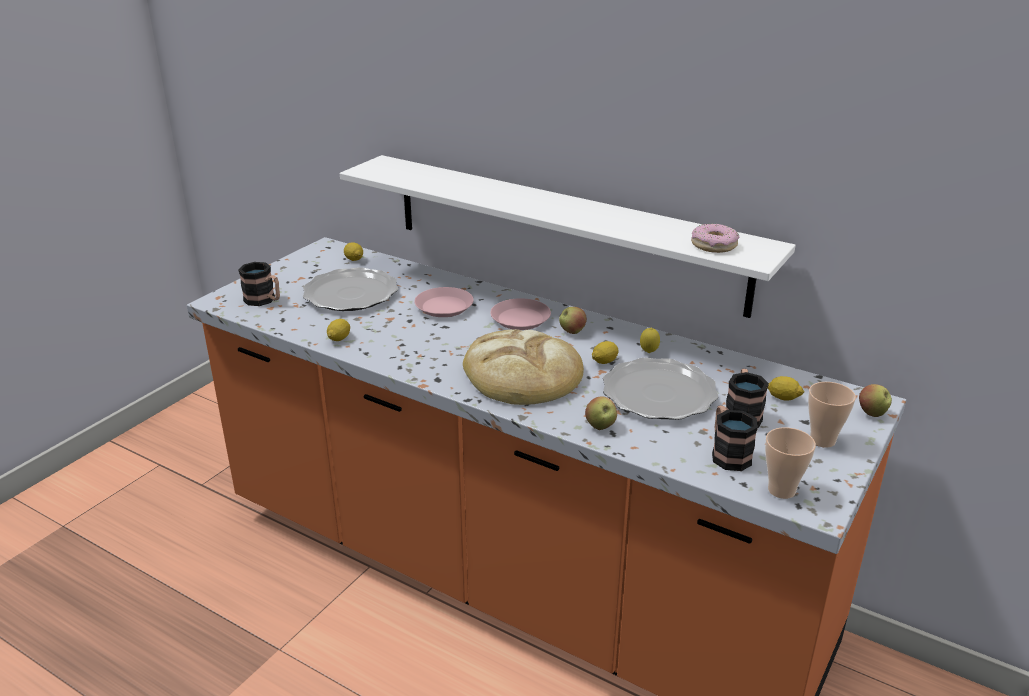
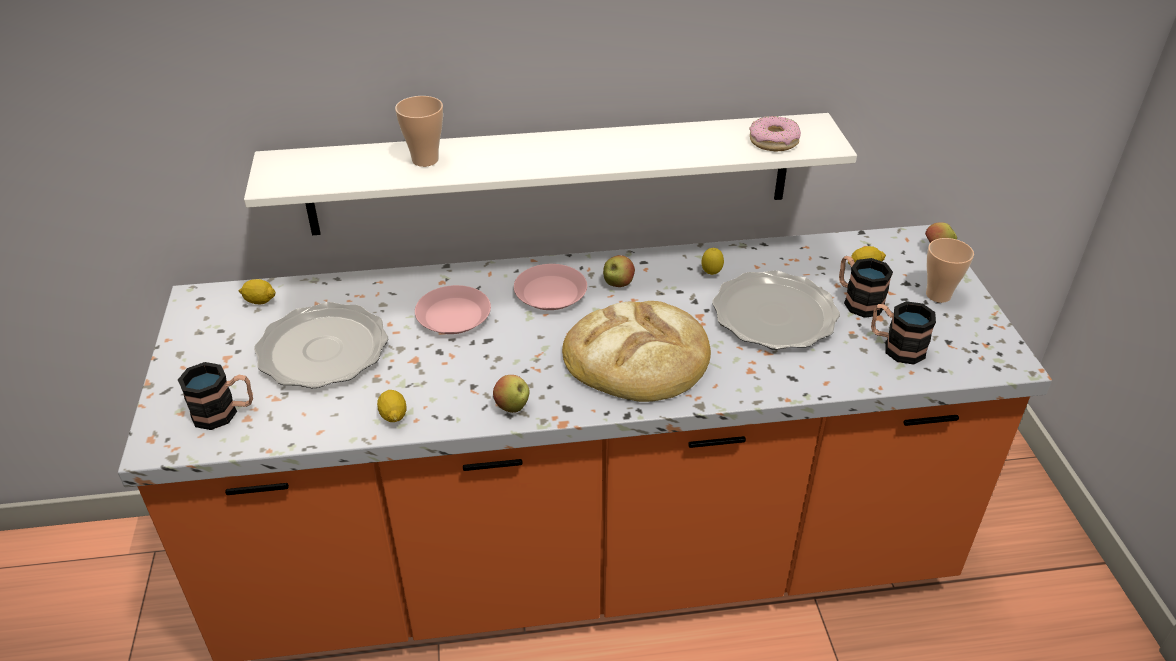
camera: 40 degrees left, 10 degrees up
(600, 426) = (775, 377): apple -> apple (512, 407)
(605, 361) = (688, 303): lemon -> none
(781, 490) = (971, 360): cup -> cup (425, 160)

